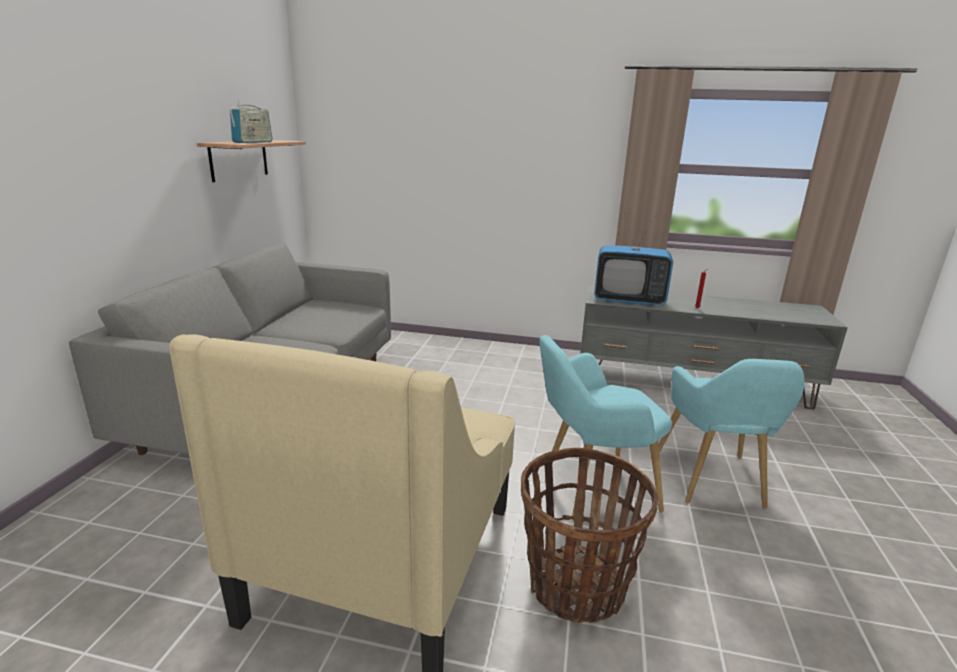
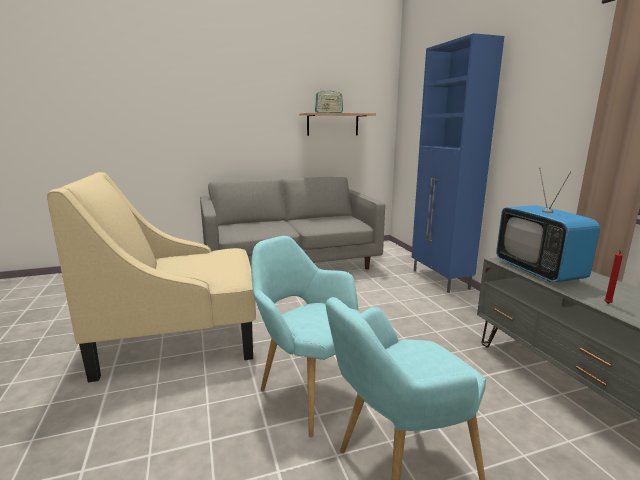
camera: 60 degrees right, 5 degrees down
(454, 344) = (440, 279): none -> blue cabinet
(576, 587) = (187, 410): basket -> none

